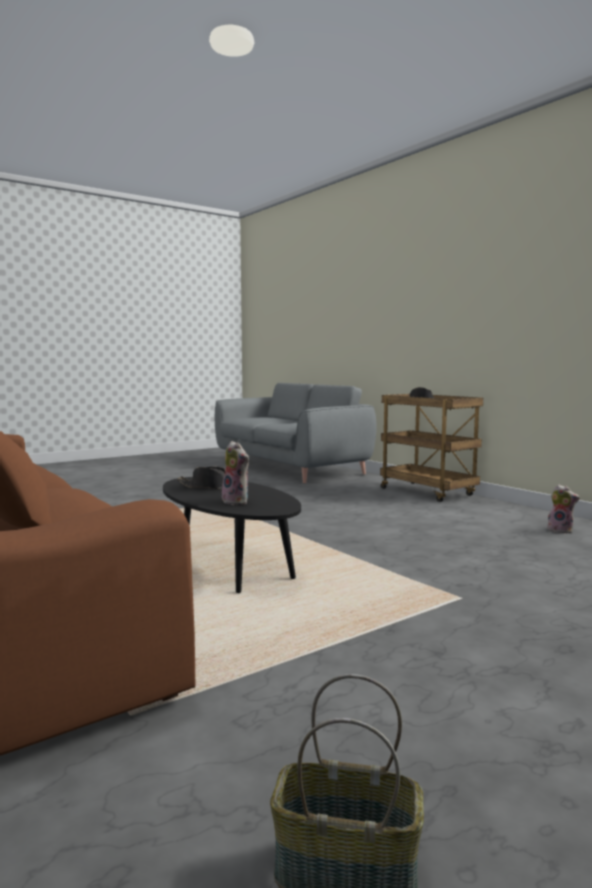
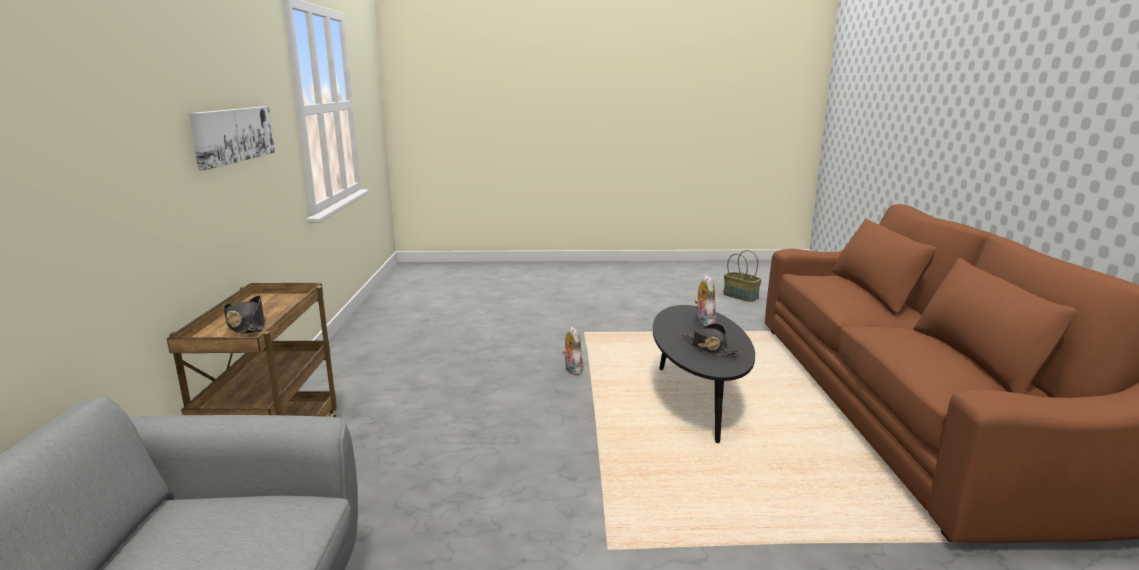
camera: 145 degrees left, 10 degrees up
(514, 300) = (233, 135): none -> picture
(561, 530) = (380, 353): plush toy -> plush toy (572, 370)

